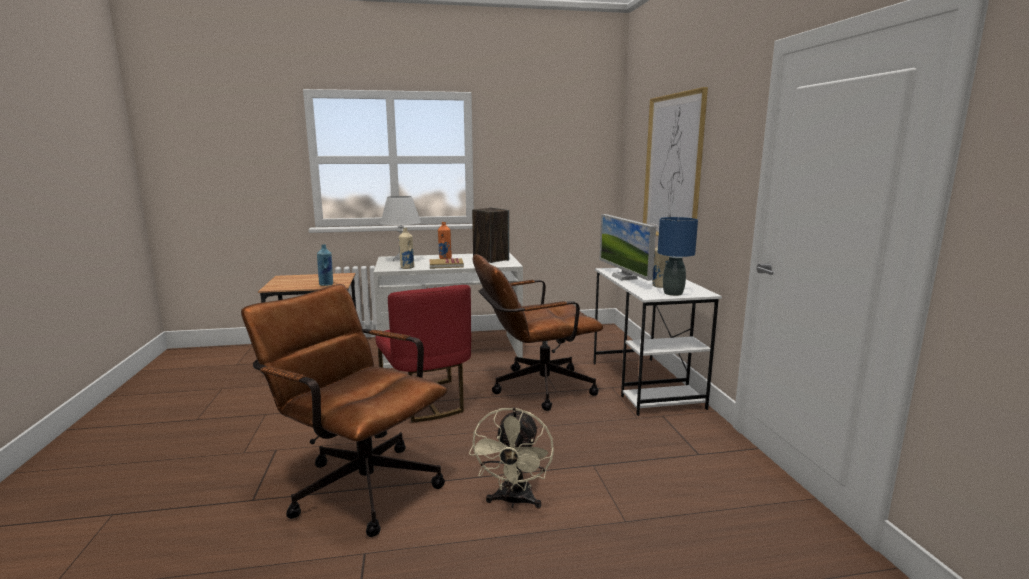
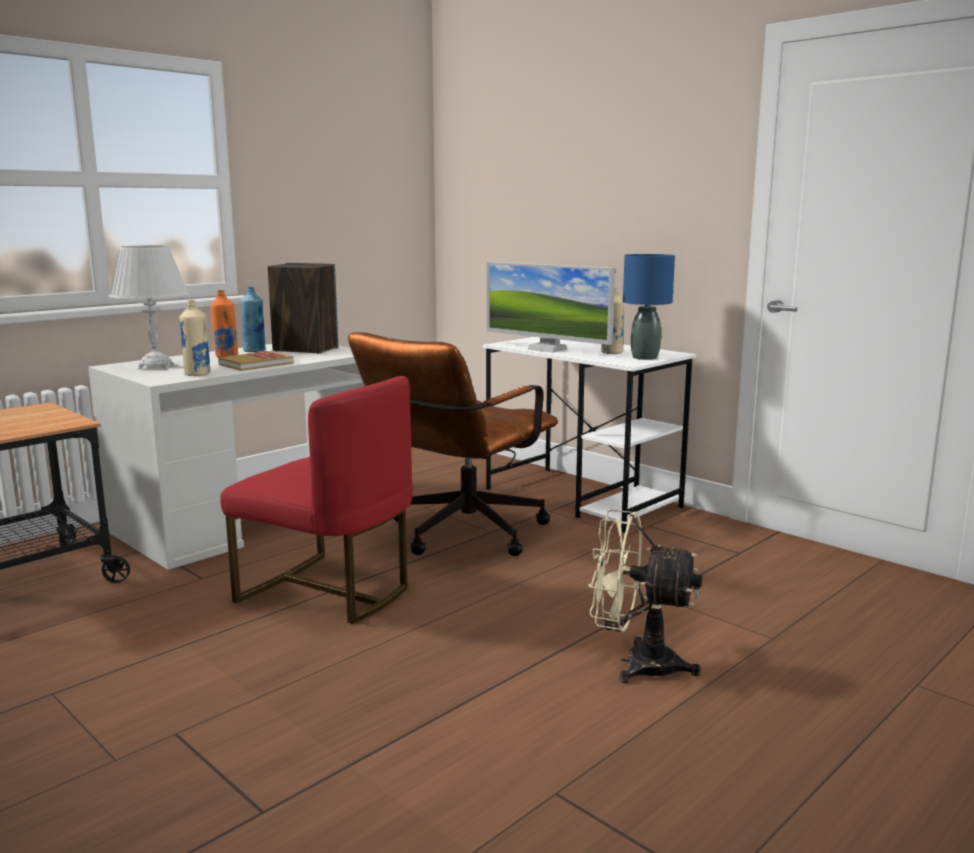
camera: 35 degrees left, 0 degrees up
(326, 284) = (43, 425): blue bottle -> blue bottle (254, 351)
(357, 483) = (403, 723): brown office chair -> none
(514, 501) = (636, 663): beige fan -> beige fan turned 135 degrees clockwise
(672, 168) = (567, 193): picture -> none

